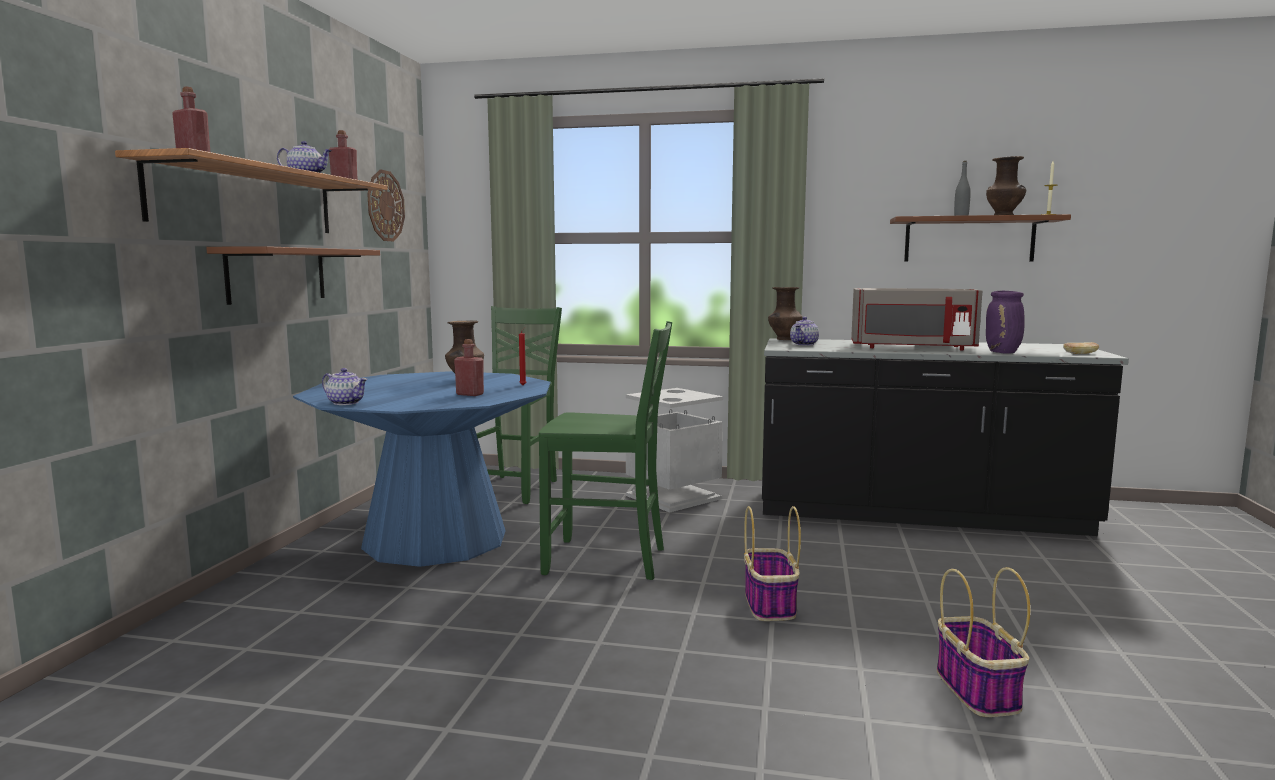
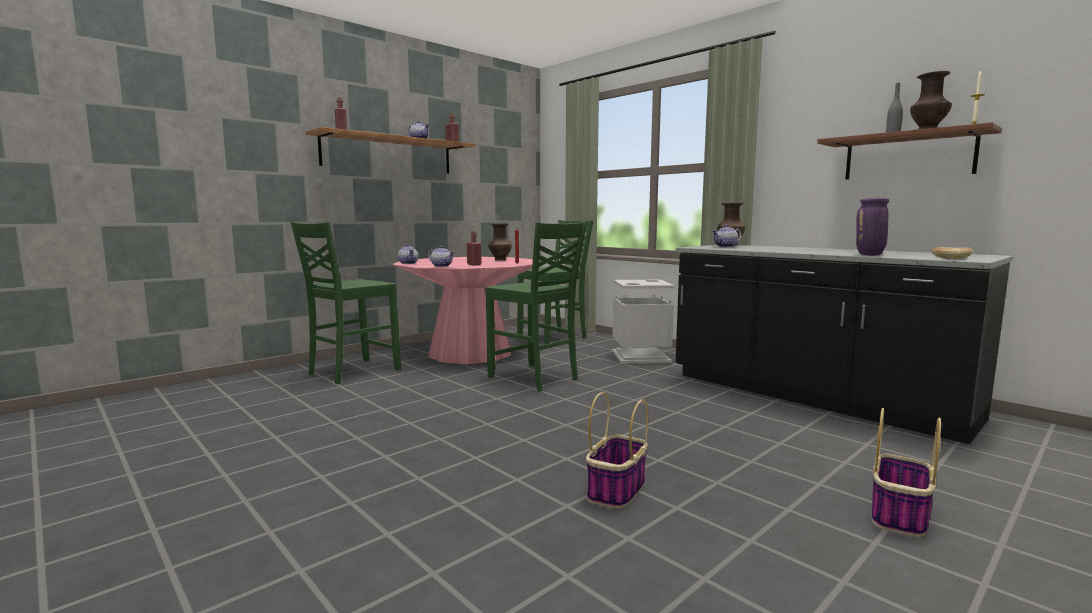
camera: 35 degrees right, 0 degrees up
(277, 274) = (407, 195): brown shelf -> none
(289, 624) = (352, 372): none -> green chair
(385, 206) = (499, 158): wall clock -> none
(434, 403) = (442, 266): none -> teapot
(435, 539) = (470, 353): blue dining table -> pink dining table
(770, 605) = (581, 418): basket -> basket (899, 516)
(912, 348) = (804, 250): grey microwave -> none

